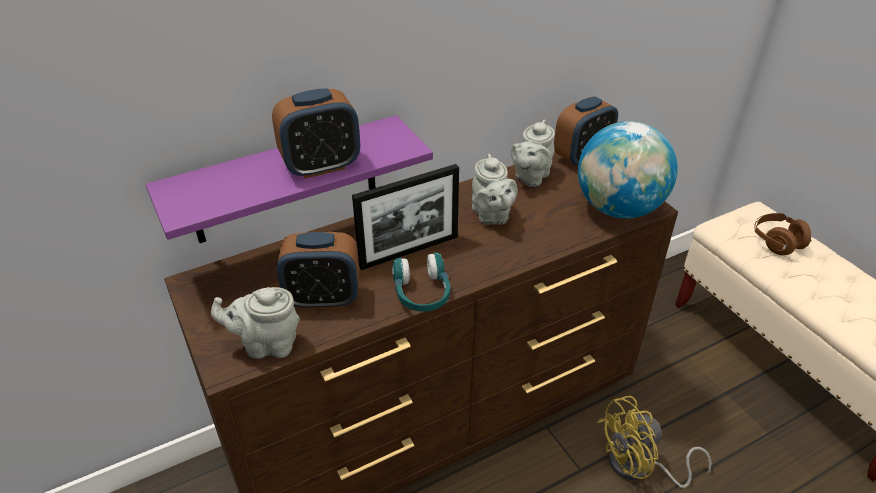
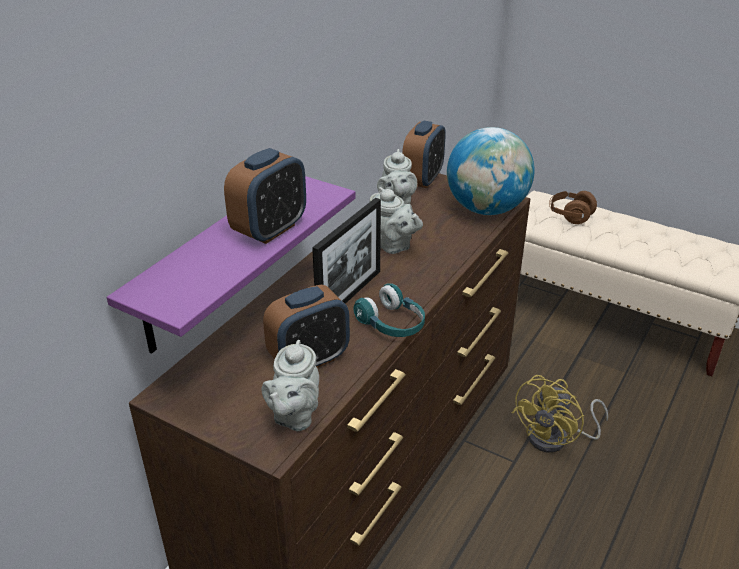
camera: 30 degrees left, 5 degrees down
(267, 344) = (294, 416): grey teapot -> grey teapot turned 45 degrees counterclockwise

